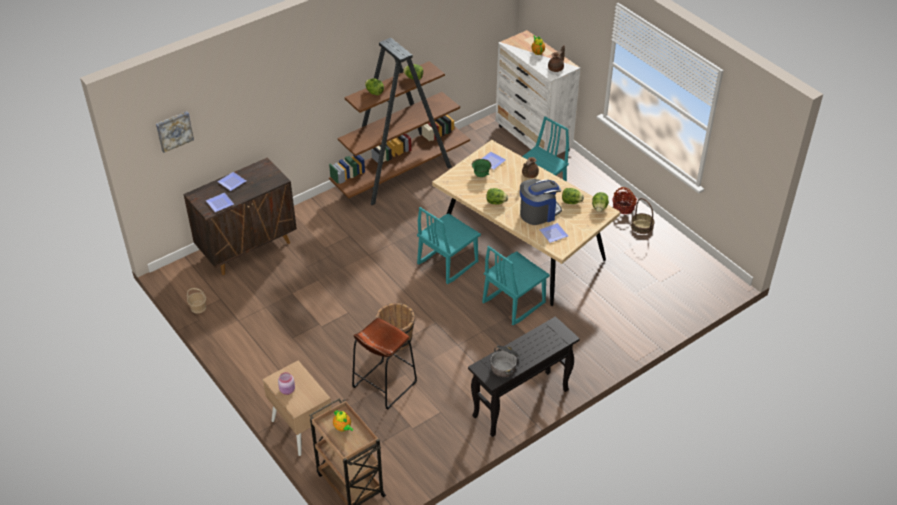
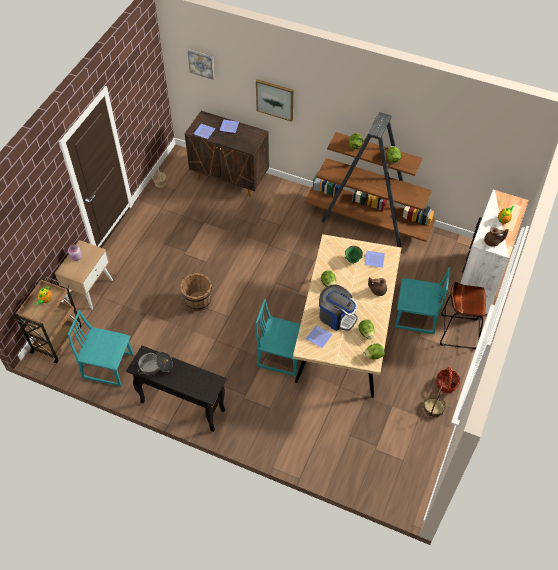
camera: 60 degrees right, 10 degrees up
(266, 113) = (275, 99): none -> picture
(384, 384) = (152, 315): brown stool -> brown stool (458, 331)
(447, 263) = (294, 294): turquoise chair -> turquoise chair (108, 365)

